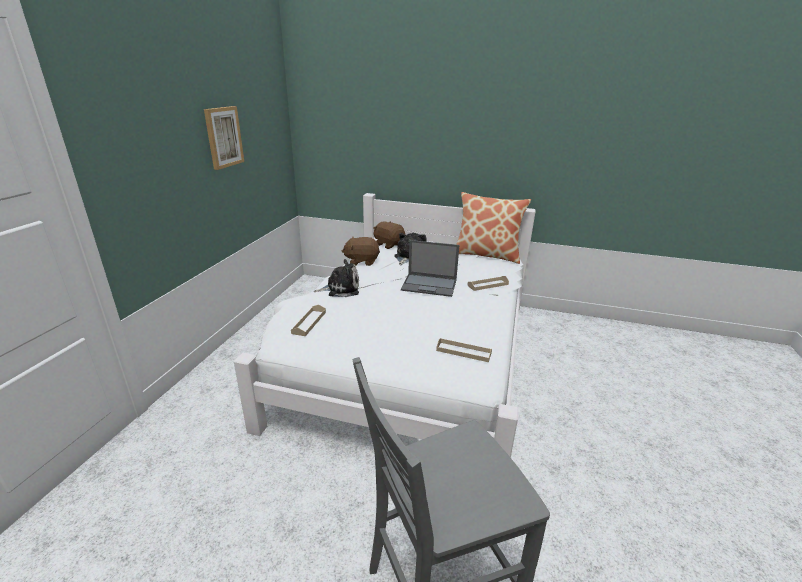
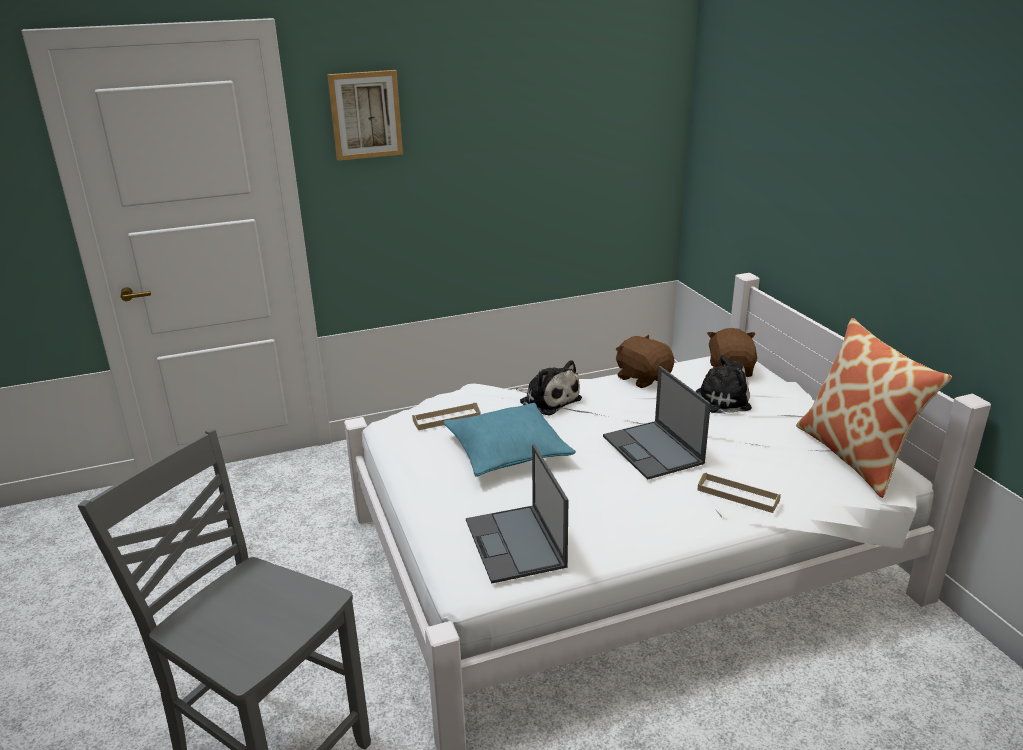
camera: 55 degrees right, 0 degrees up
(223, 137) = (523, 151): picture -> picture (365, 115)
(372, 319) = (507, 451): none -> turquoise pillow
(463, 352) = (516, 544): beige tray -> laptop

